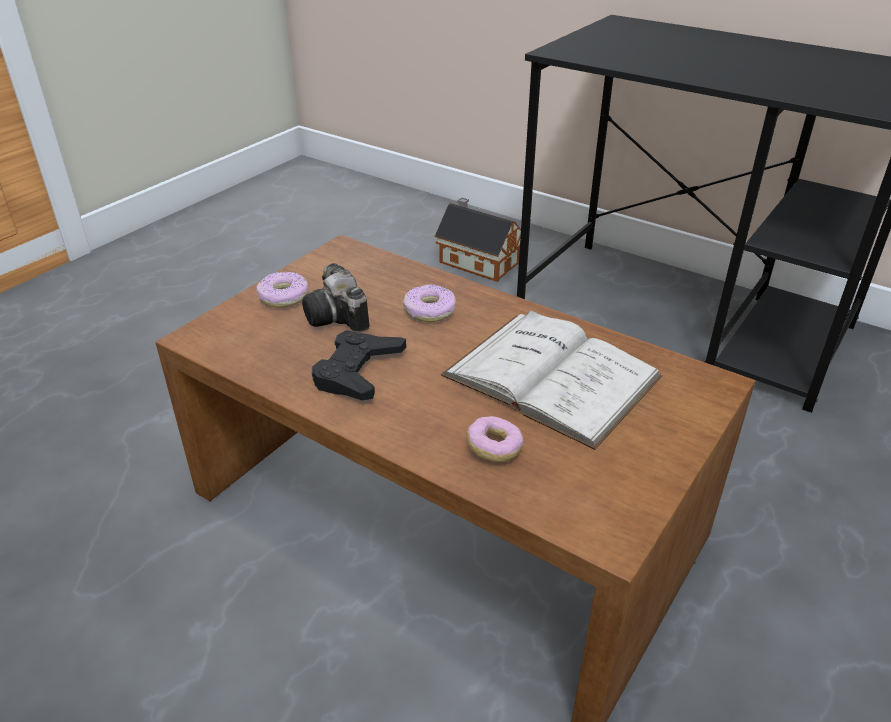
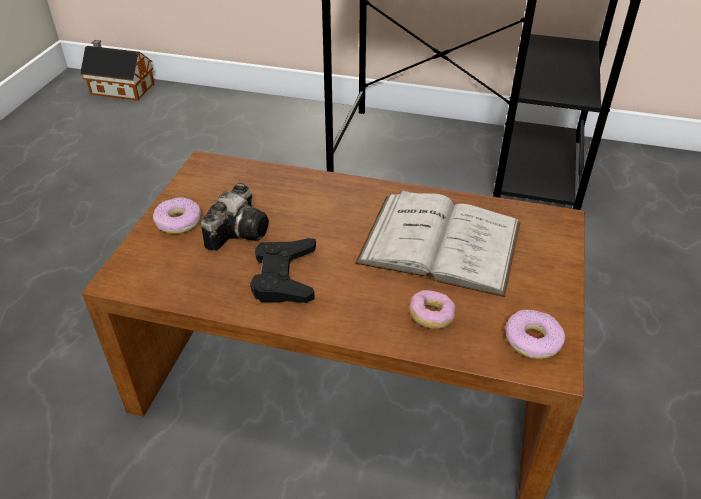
camera: 20 degrees left, 5 degrees up
(339, 318) = (239, 231): camera -> camera turned 105 degrees counterclockwise
(429, 311) = (313, 207): donut -> donut (532, 340)
(477, 261) = (276, 142): toy house -> toy house (120, 88)

